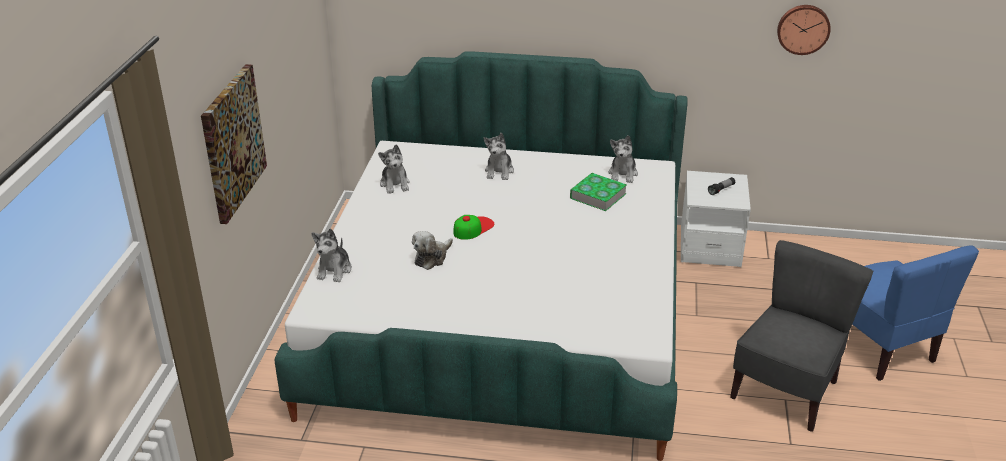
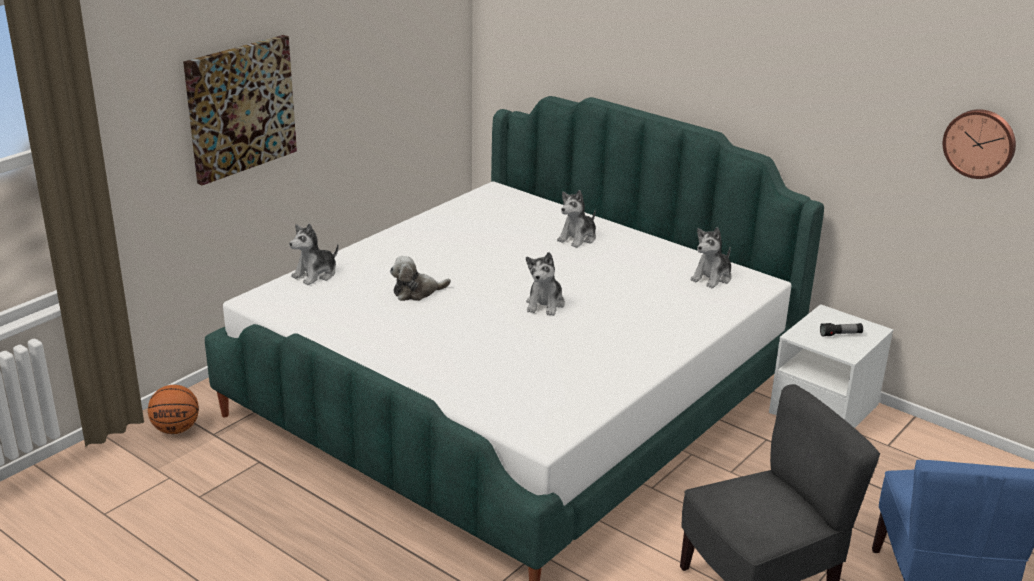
camera: 30 degrees right, 5 degrees down
(264, 449) = (176, 429): none -> basketball
(395, 184) = (460, 221): plush toy -> plush toy (545, 304)
(473, 228) = (489, 279): cap -> none
(598, 196) = (657, 289): book -> none

